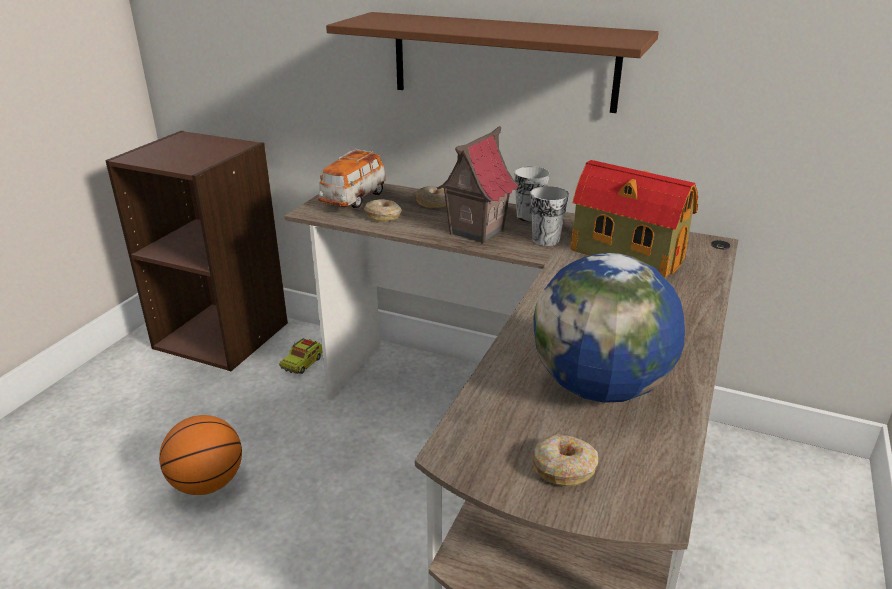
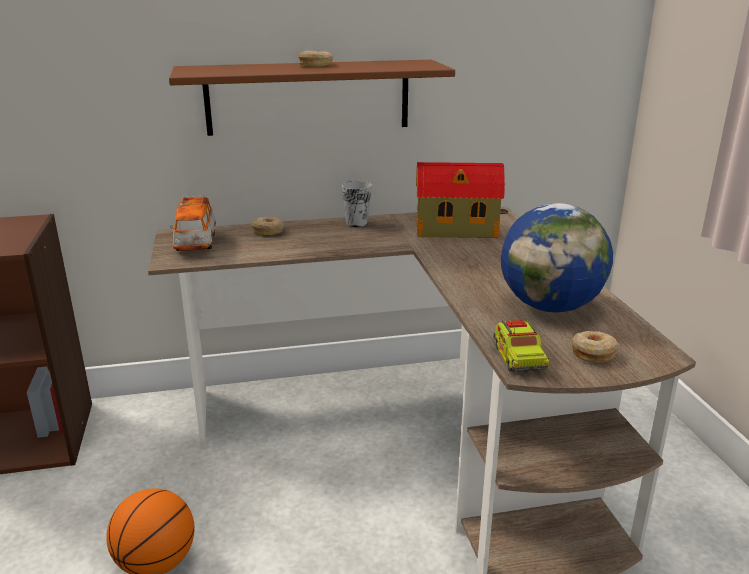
camera: 35 degrees left, 5 degrees down
(303, 363) = (146, 430): toy truck -> toy truck (518, 358)
(383, 216) = (242, 249): donut -> donut (316, 65)
(476, 231) = (333, 242): toy house -> none
(545, 240) = (391, 235): cup -> none

